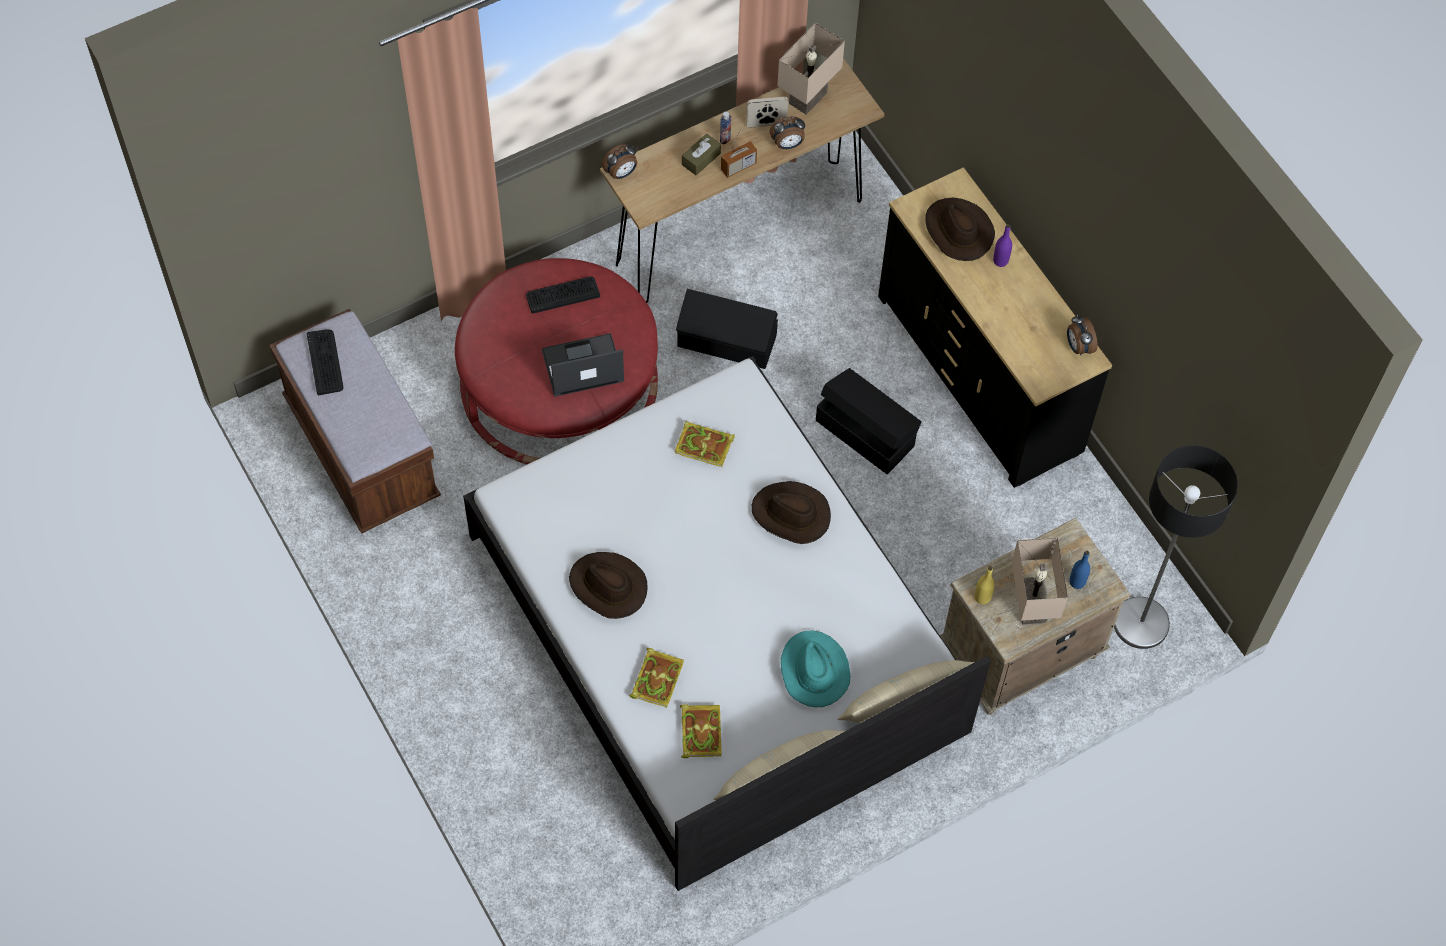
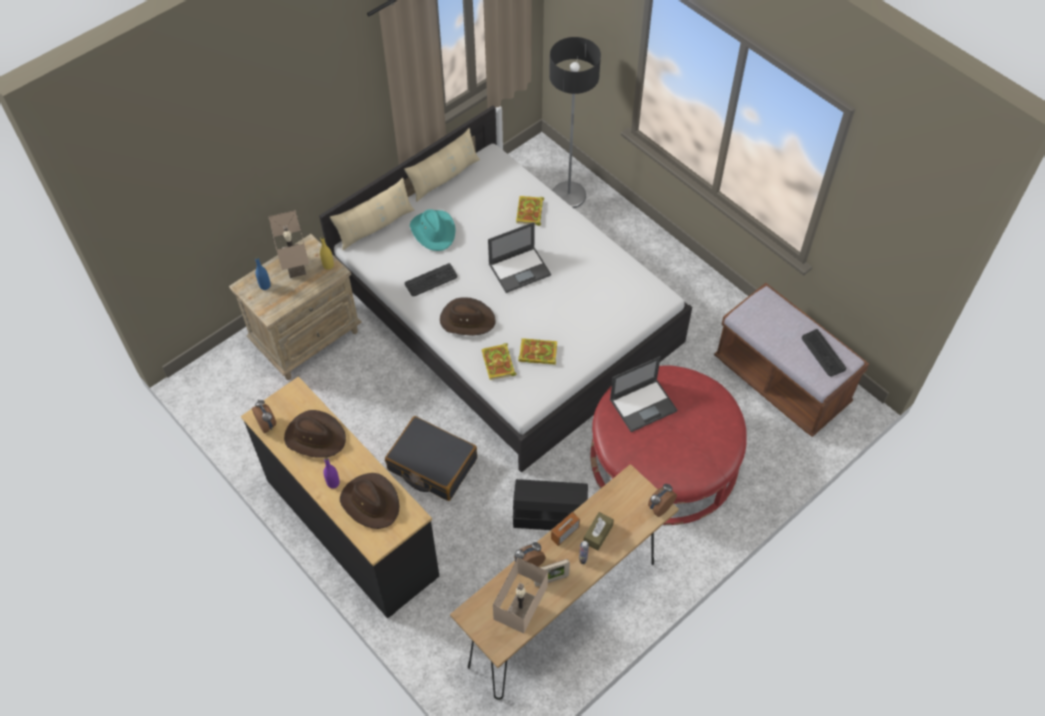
camera: 170 degrees right, 5 degrees down
(562, 295) = (677, 456): keyboard -> keyboard (431, 280)
(608, 587) = (576, 255): brown hat -> brown hat (315, 437)
(697, 579) = (520, 269): none -> laptop
(700, 731) = (496, 190): book -> book (499, 364)
(865, 432) = (432, 465): black storage box -> black suitcase
(1140, 623) = (226, 371): floor lamp -> floor lamp (569, 195)

